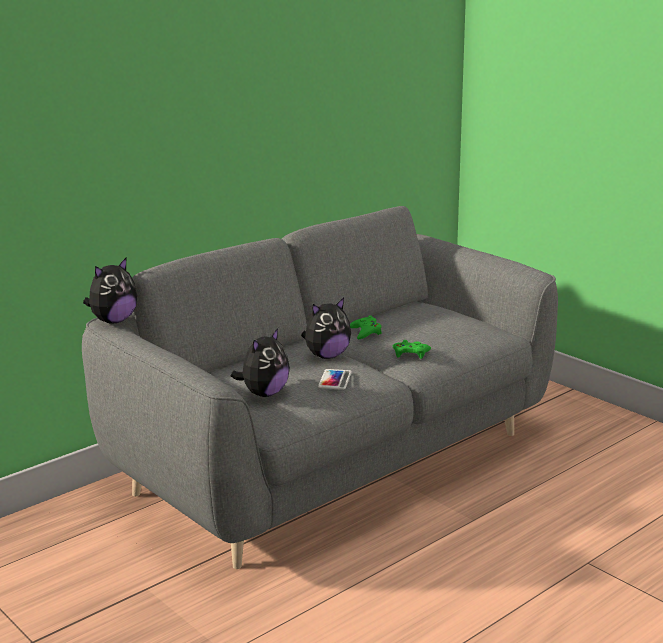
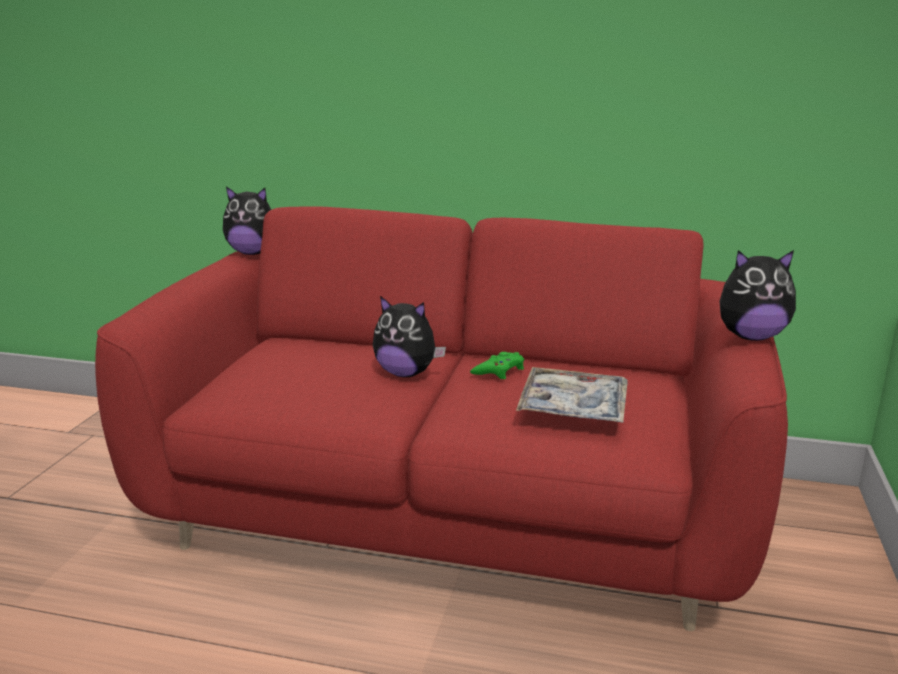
camera: 55 degrees right, 0 degrees up
(264, 393) = (262, 373): plush toy -> plush toy (750, 337)
(333, 462) = (449, 519): grey sofa -> red sofa
(335, 380) = (335, 395): phone -> none
(410, 354) = (472, 413): green game controller -> none
(441, 329) = (573, 407): none -> tray

